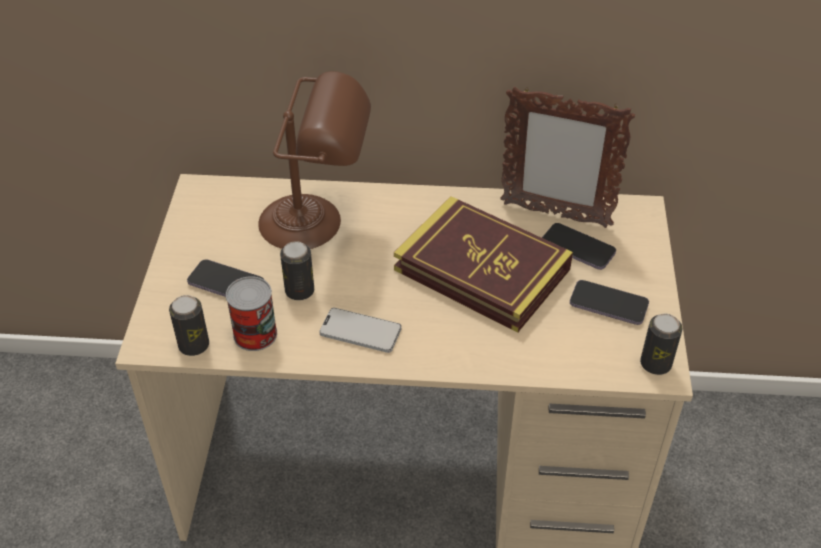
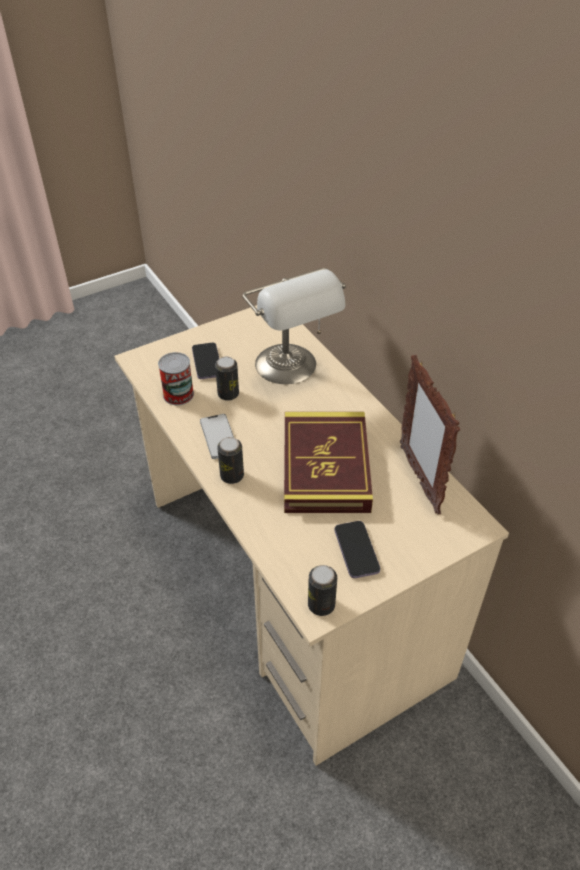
camera: 55 degrees right, 0 degrees up
(194, 345) = (150, 376): can -> can (232, 476)
(317, 221) = (293, 371): brown table lamp -> white table lamp
(577, 248) = (397, 507): phone -> none

